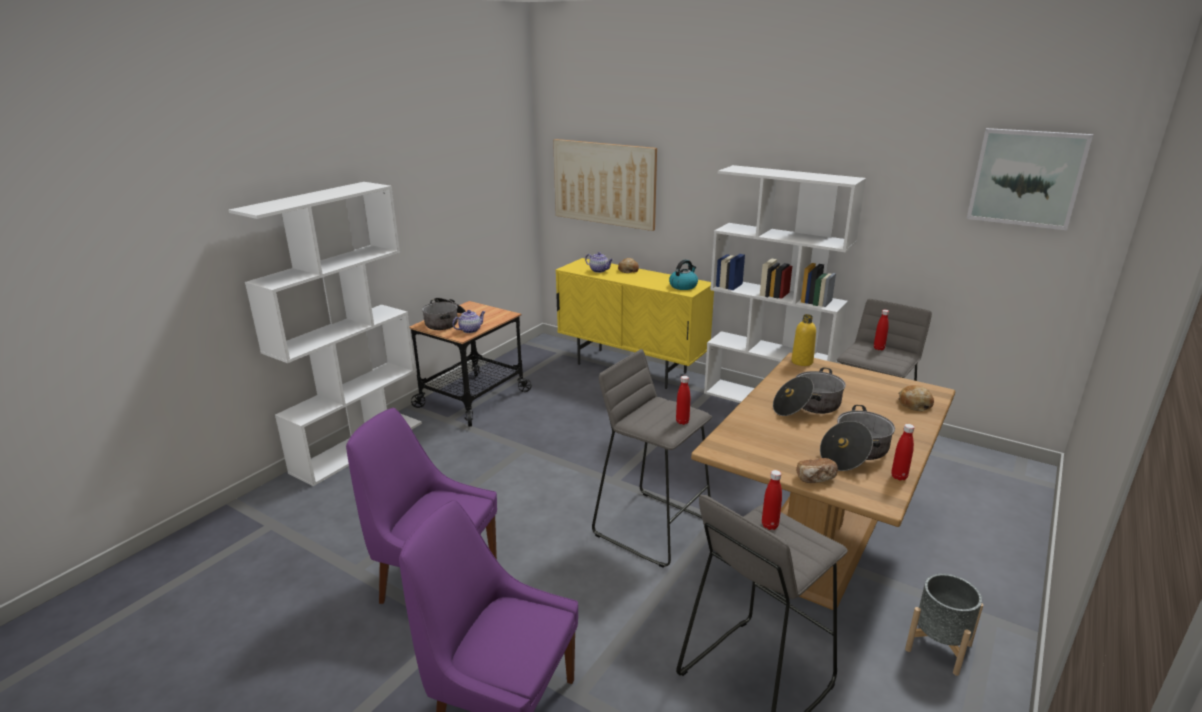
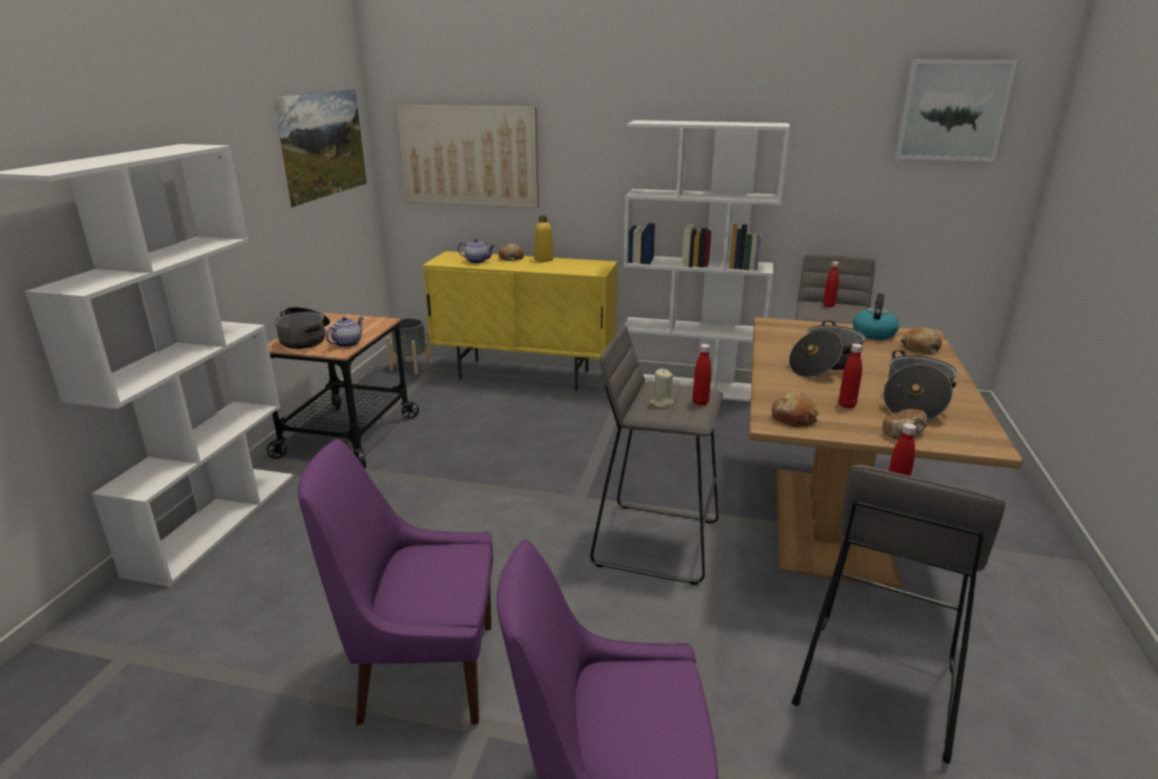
camera: 20 degrees left, 0 degrees up
(490, 191) = (328, 170): none -> picture
(651, 417) = (661, 403): none -> beige candle
(683, 286) = (587, 267): kettle -> kettle (873, 333)
(736, 448) = (794, 418): none -> bread
(802, 362) = (776, 324): yellow bottle -> yellow bottle (543, 259)
(899, 477) = (978, 417): red bottle -> red bottle (847, 405)
(938, 647) = (1016, 599): grey planter -> grey planter (411, 366)

